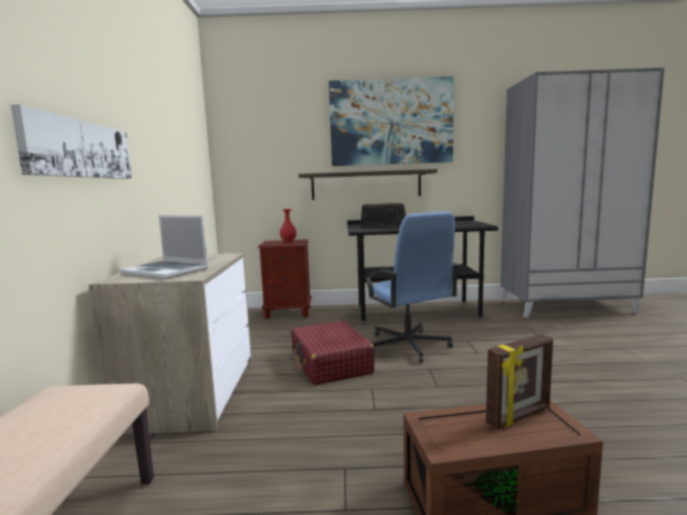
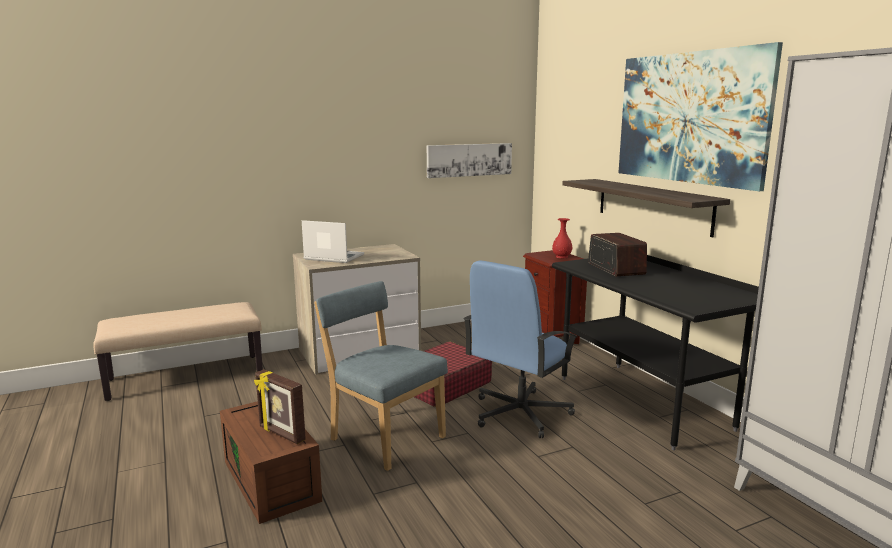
camera: 65 degrees right, 5 degrees up
(79, 149) = (304, 168): picture -> picture (469, 160)
(167, 271) = (333, 257): laptop -> laptop turned 105 degrees clockwise
(417, 407) = (384, 437): none -> blue chair

